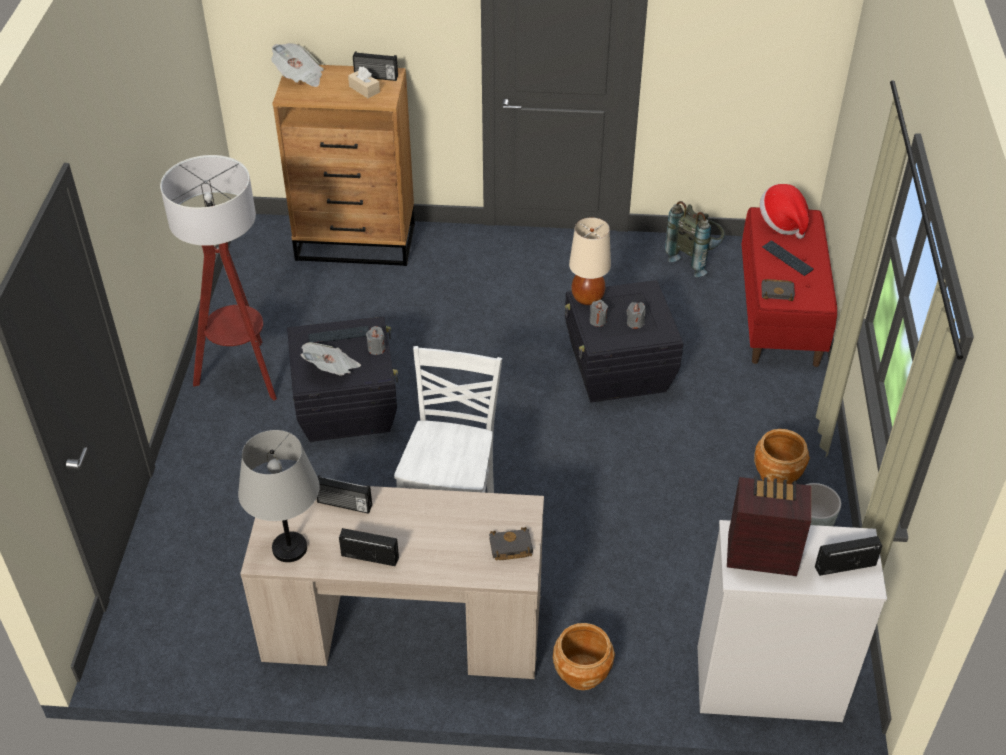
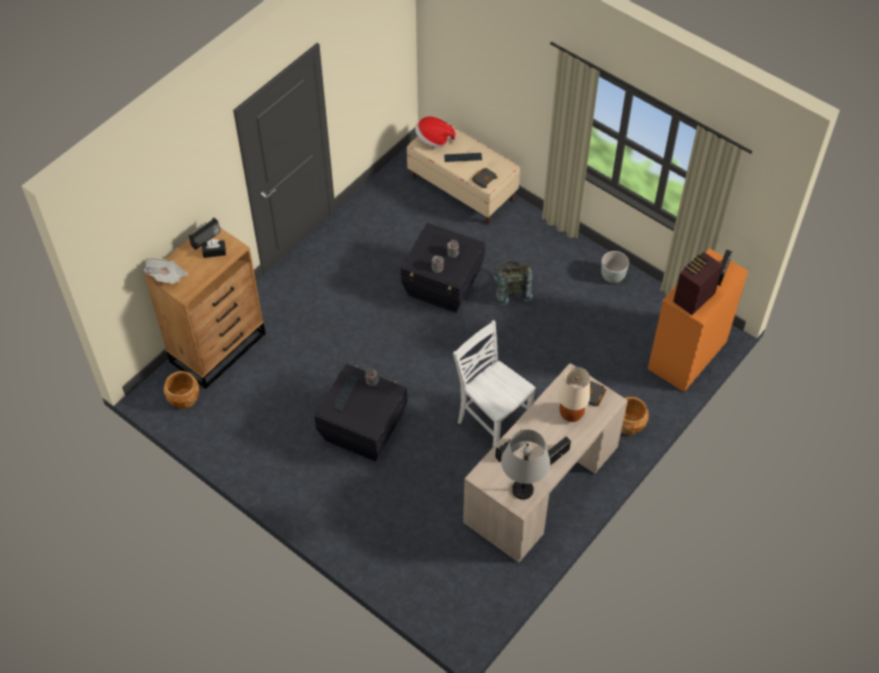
camera: 55 degrees left, 10 degrees up
(243, 375) = (289, 468): floor lamp -> none
(332, 369) = (370, 411): newspaper -> none
(364, 89) = (214, 252): beige tissue box -> black tissue box
(587, 298) = (415, 262): beige table lamp -> beige table lamp (571, 414)
(694, 258) = (386, 195): grey backpack -> grey backpack (510, 290)
(766, 683) = (687, 355): white dresser -> orange dresser
(777, 475) = (571, 267): brown planter -> brown planter (184, 399)
(780, 313) = (462, 188): red bench -> beige bench

